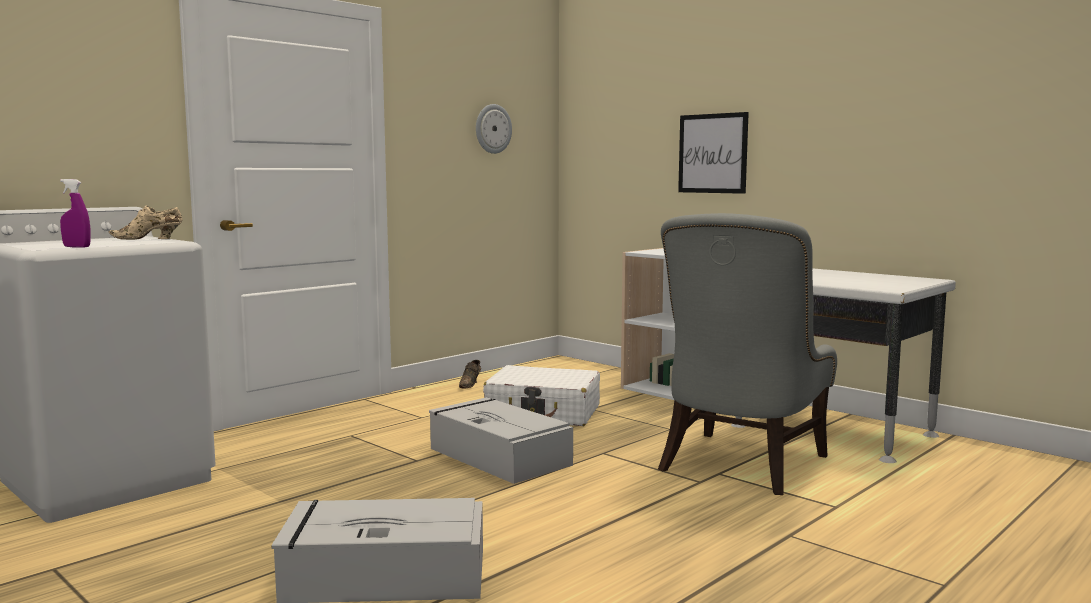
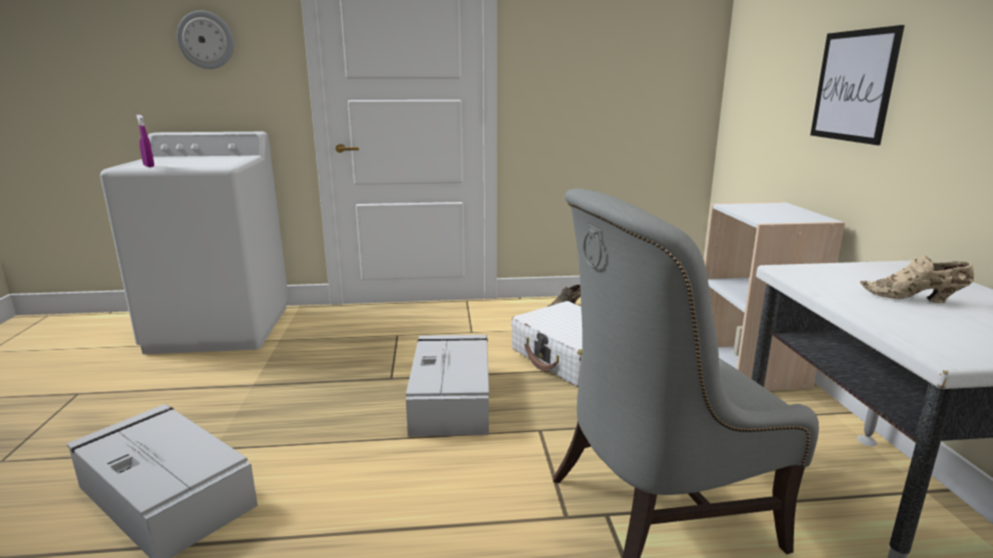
camera: 40 degrees right, 10 degrees up
(149, 239) = (231, 160): beige shoe -> beige shoe (915, 299)
(492, 129) = (630, 56): wall clock -> wall clock (206, 40)

